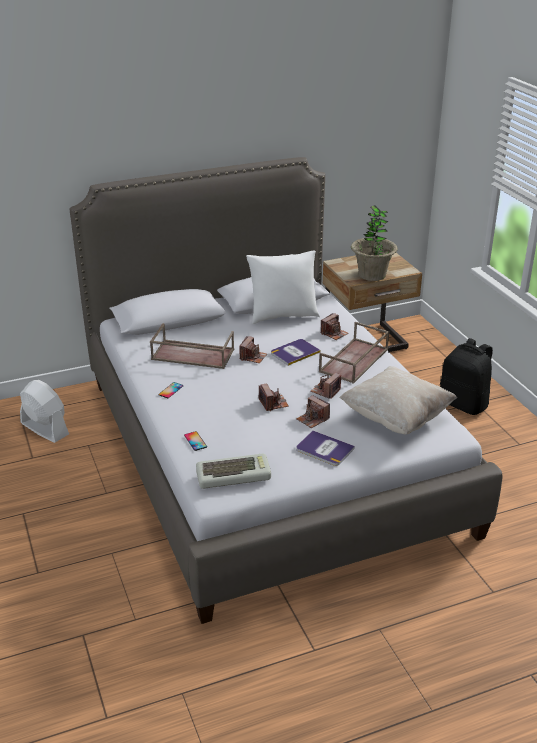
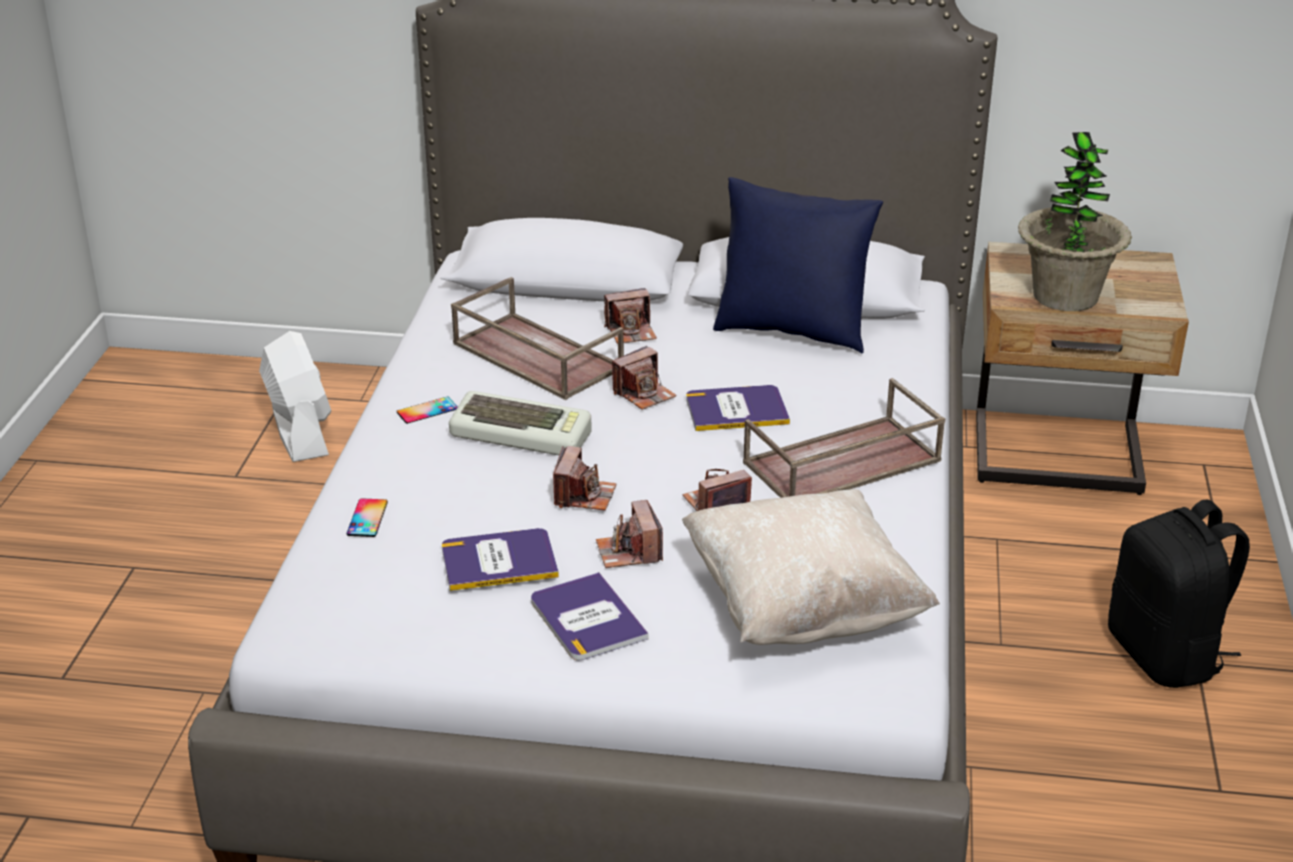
camera: 30 degrees right, 0 degrees up
(234, 475) = (363, 605): keyboard -> keyboard (523, 433)
(269, 439) = (499, 561): none -> book
(283, 316) = (792, 331): white pillow -> blue pillow
(334, 333) = (859, 395): camera -> camera (631, 332)

